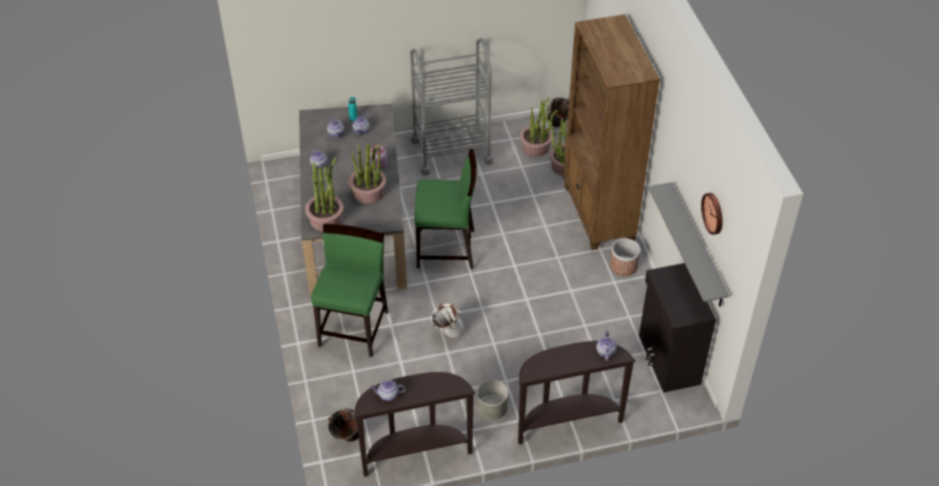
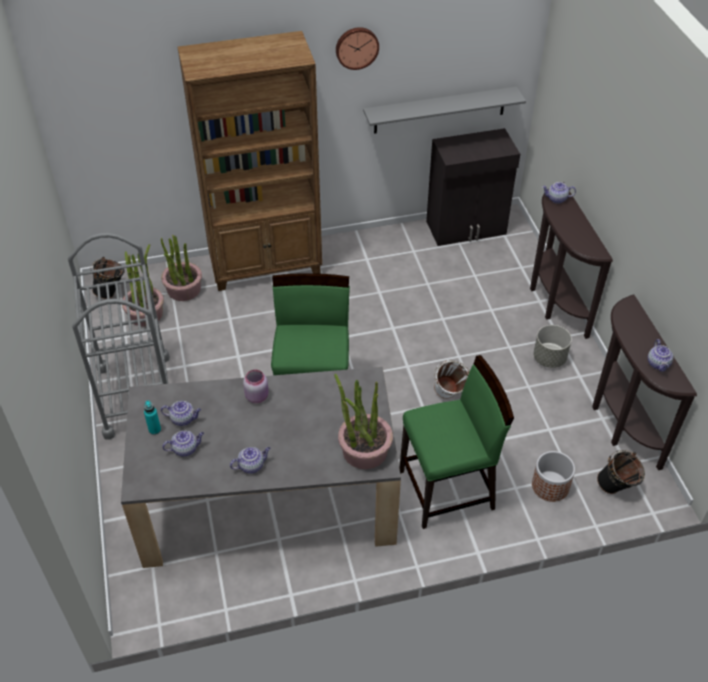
camera: 90 degrees left, 0 degrees up
(354, 328) = (447, 490): green chair -> green chair turned 150 degrees clockwise
(368, 192) = (312, 405): potted plant -> none
(623, 266) = (343, 251): planter -> planter (550, 486)
(714, 213) = (463, 47): wall clock -> wall clock (356, 47)

